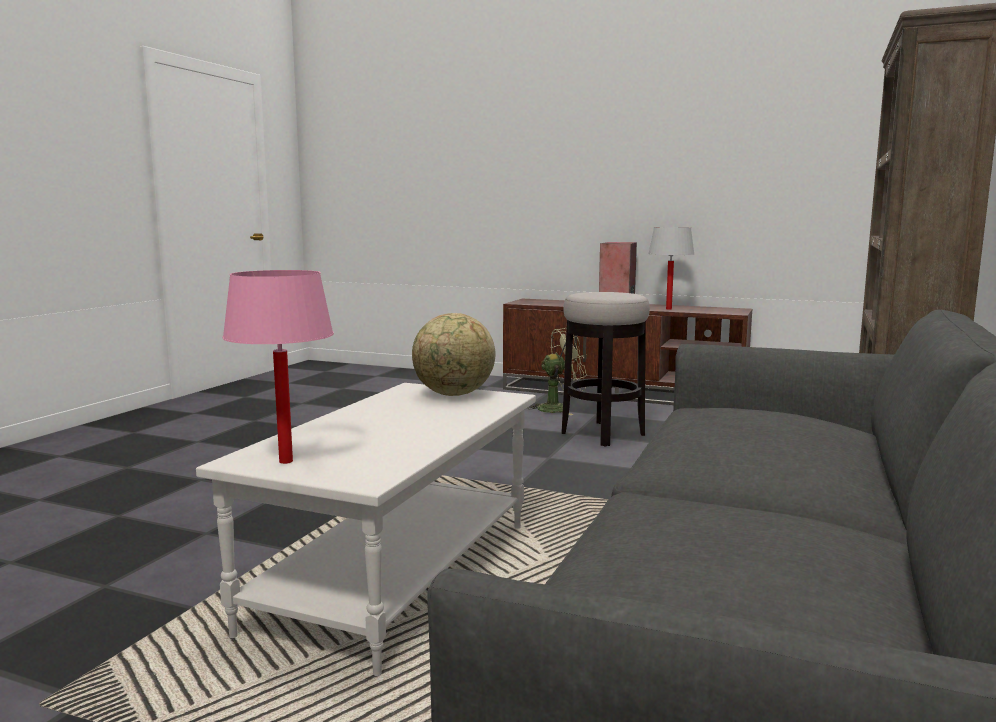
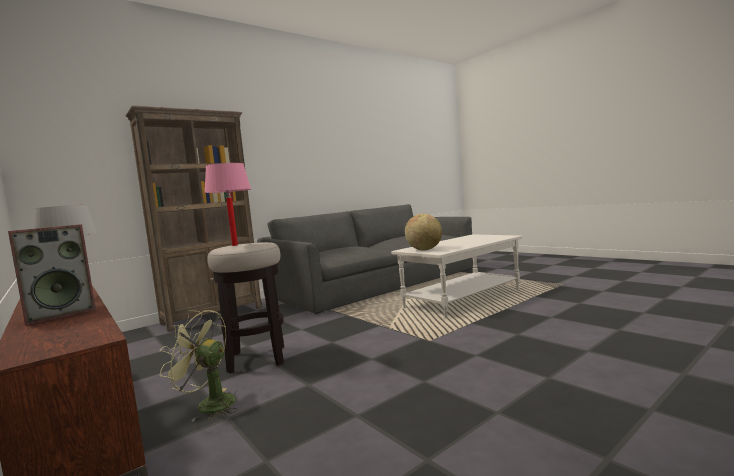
camera: 150 degrees left, 5 degrees down
(285, 461) = (495, 236): pink table lamp -> pink table lamp (235, 245)

